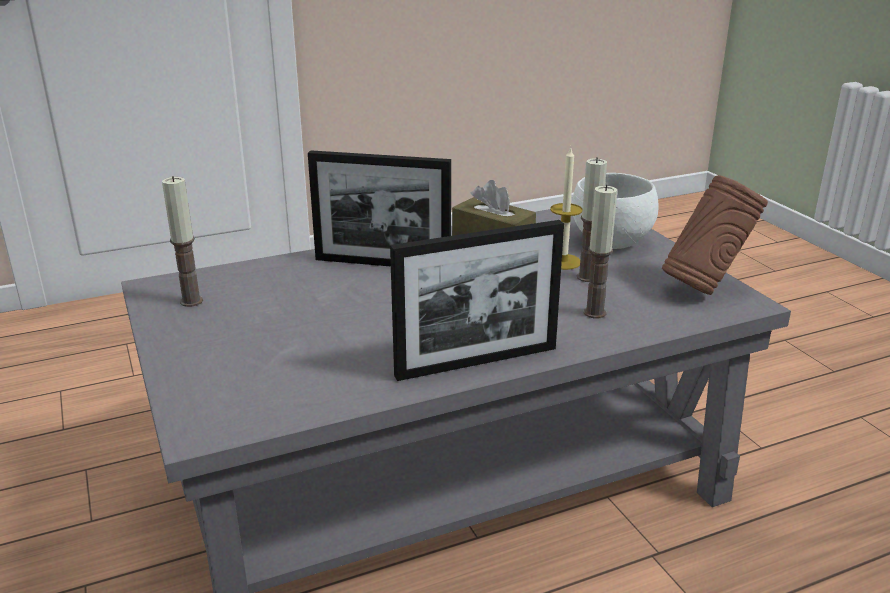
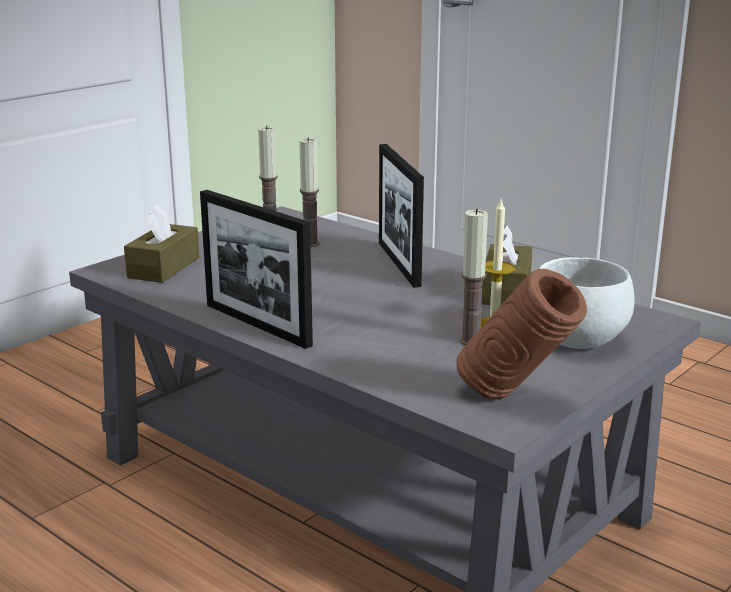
camera: 65 degrees right, 5 degrees down
(242, 388) = (164, 267): none -> brown tissue box
(594, 313) = (393, 354): candle -> candle (310, 244)

